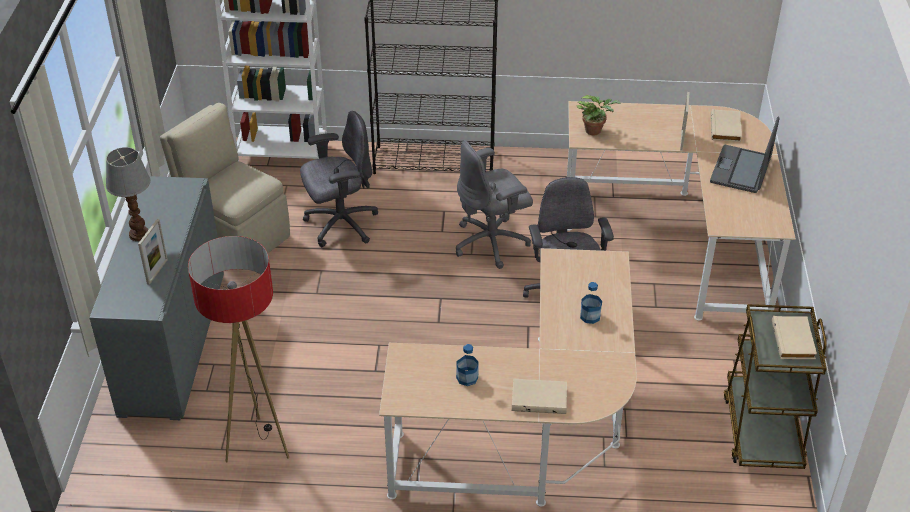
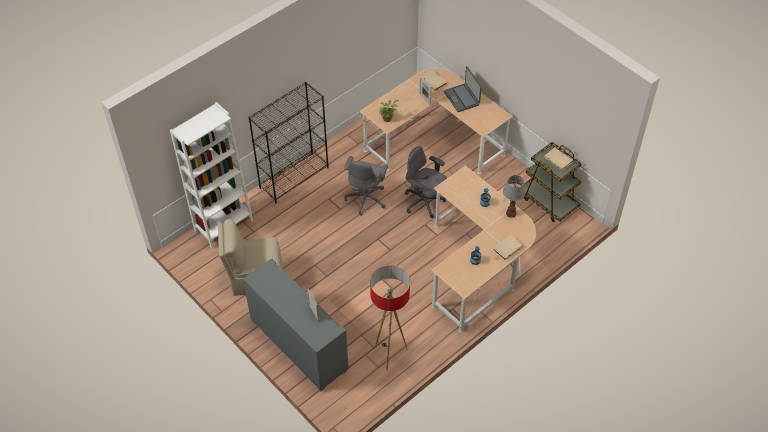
camera: 45 degrees left, 10 degrees up
(139, 234) = (282, 304): table lamp -> table lamp (510, 213)
(340, 224) = (294, 238): grey office chair -> none

